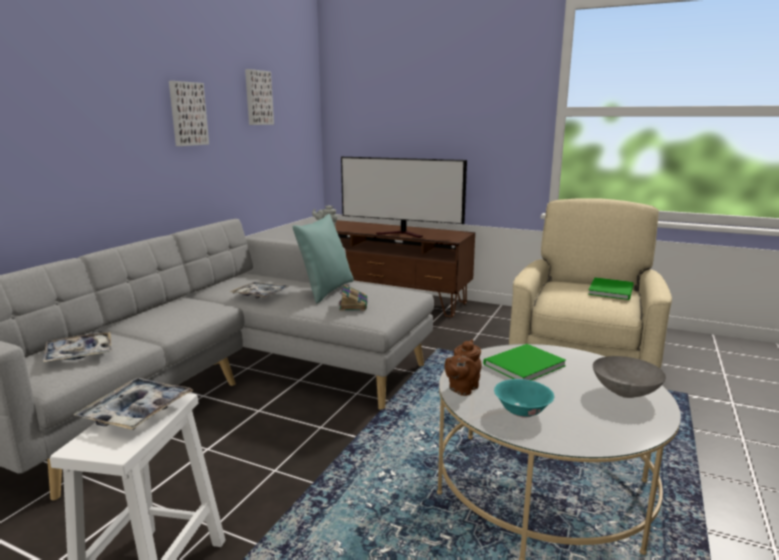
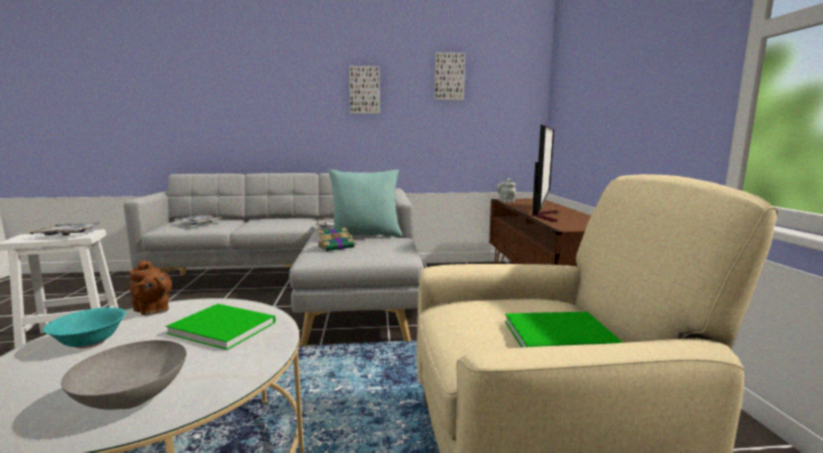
camera: 60 degrees right, 5 degrees down
(402, 234) = (543, 215): television -> television turned 150 degrees counterclockwise
(462, 389) = (153, 311): brown teapot -> brown teapot turned 150 degrees counterclockwise

